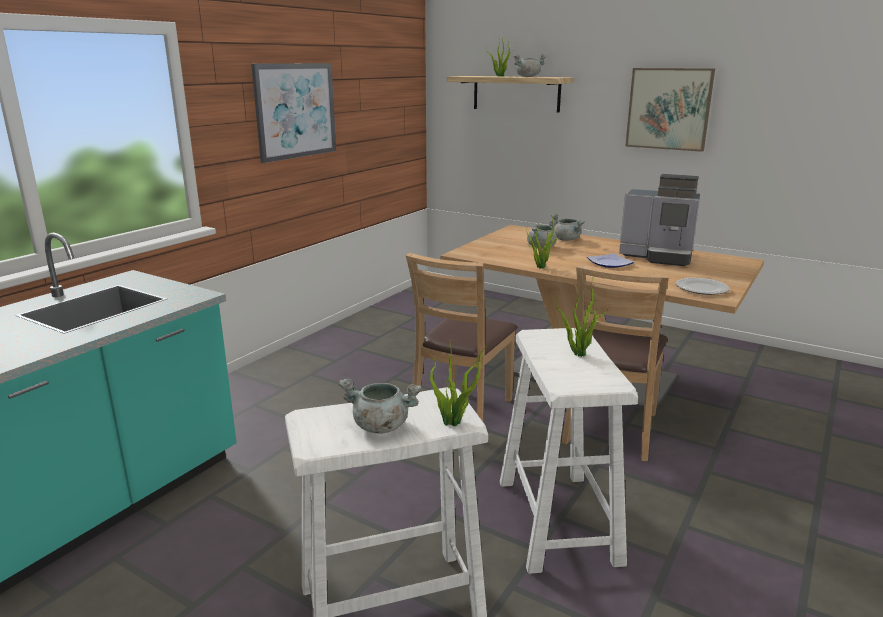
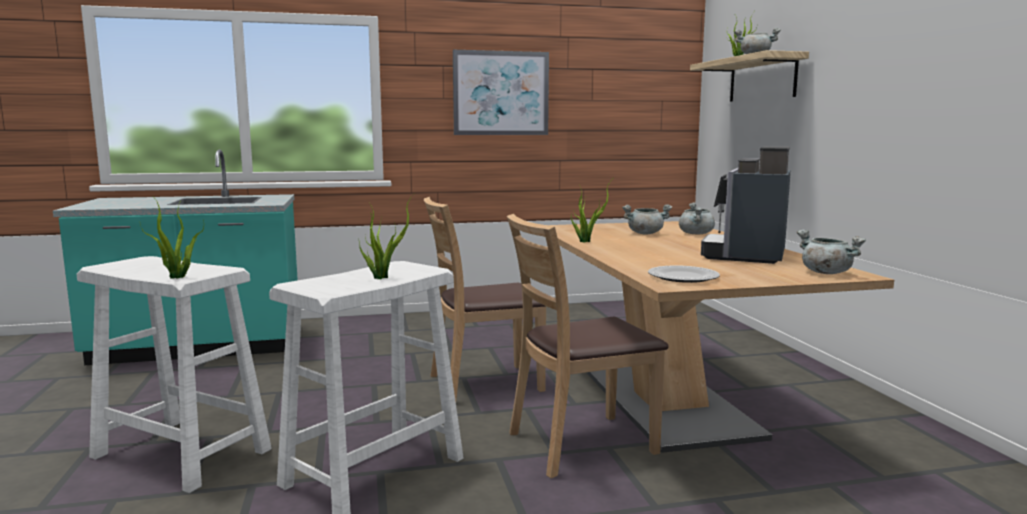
camera: 45 degrees right, 10 degrees down
(380, 426) = (151, 270): grey cooking pot -> grey cooking pot (825, 273)
(608, 263) = (663, 250): plate -> none
(658, 256) = (747, 255): coffee machine -> coffee machine turned 45 degrees clockwise
(669, 109) = (899, 78): picture -> none

